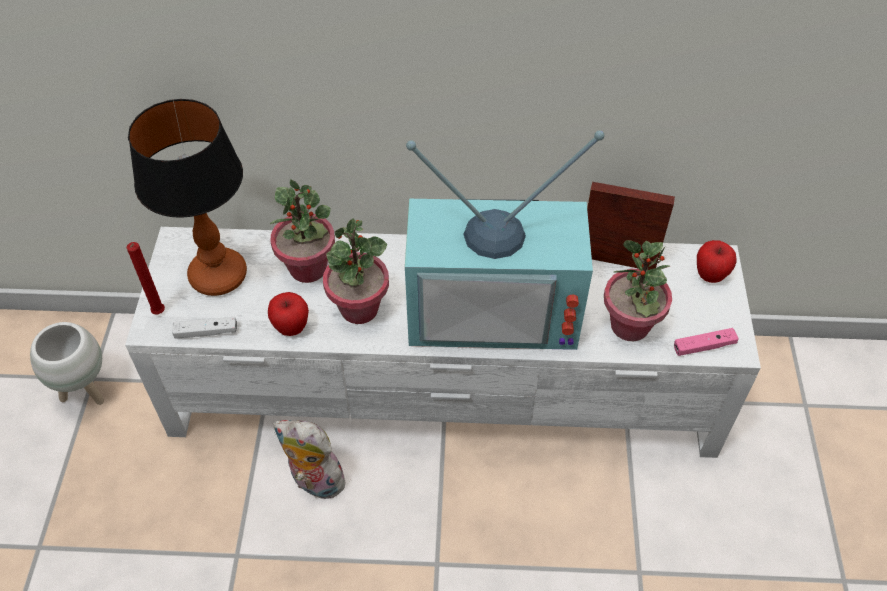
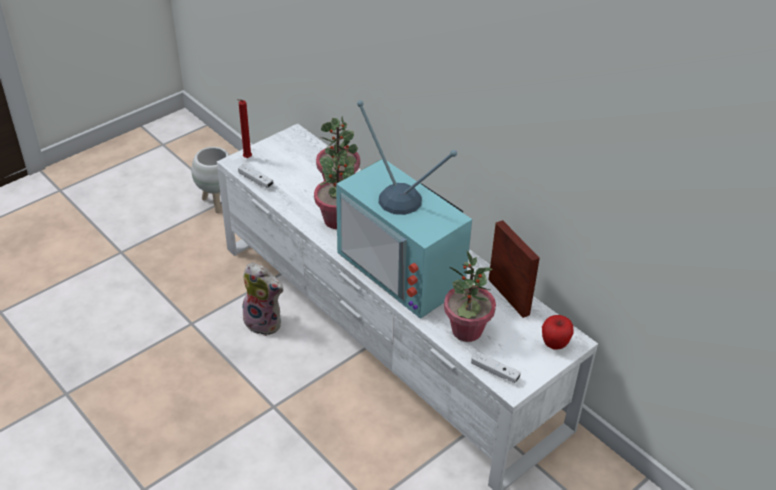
camera: 45 degrees right, 10 degrees down
(217, 275) = (293, 160): table lamp -> none
(291, 327) = (295, 205): apple -> none
(314, 482) = (265, 322): plush toy -> plush toy turned 135 degrees clockwise
(704, 346) = (495, 372): pink game controller -> white game controller

